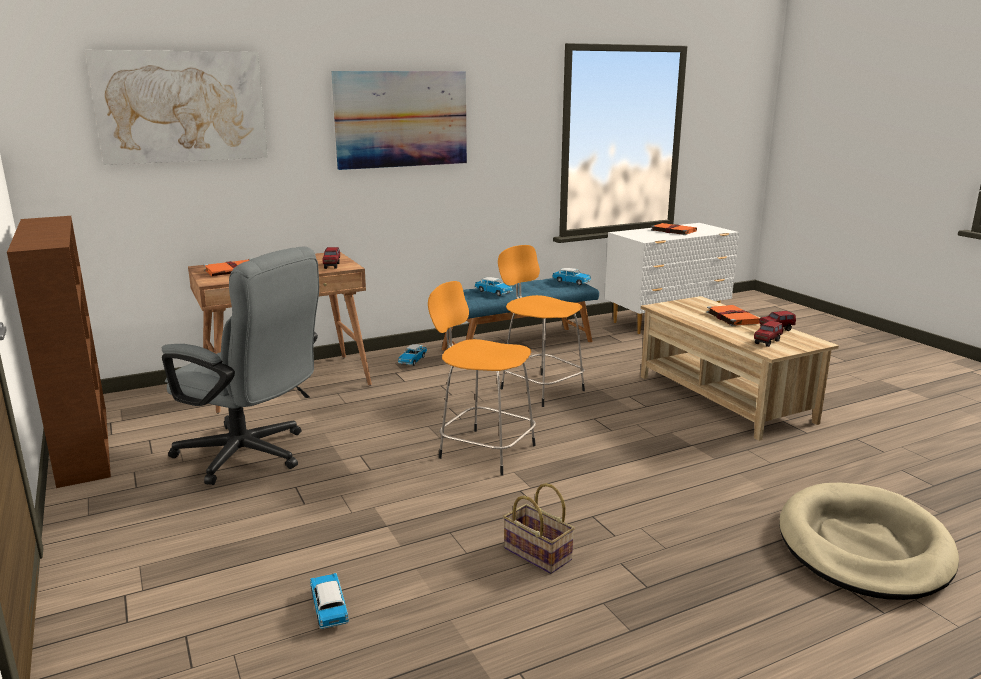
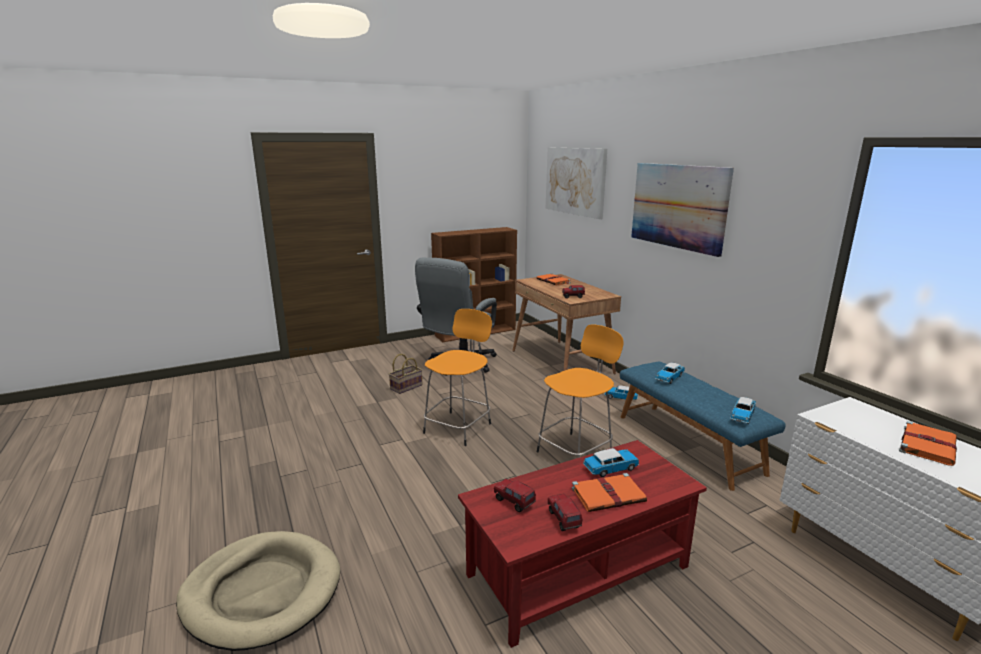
camera: 90 degrees right, 0 degrees up
(329, 608) = (316, 394): toy car -> toy car (611, 468)
(535, 554) = (330, 442): basket -> basket (406, 386)
(724, 399) = (578, 571): beige coffee table -> red coffee table

